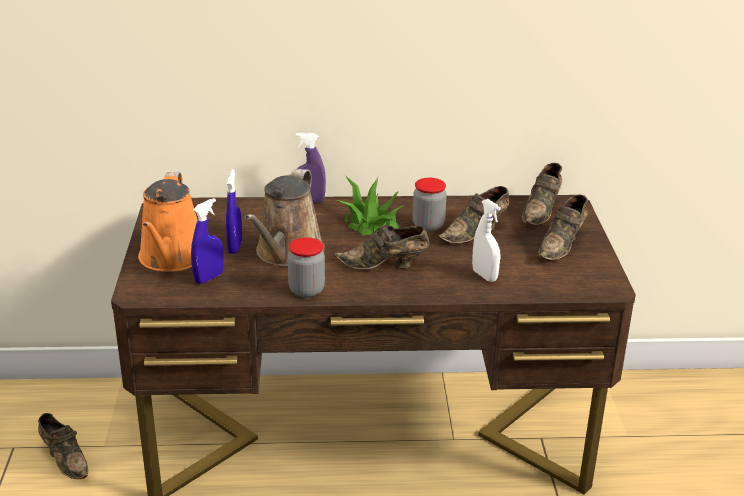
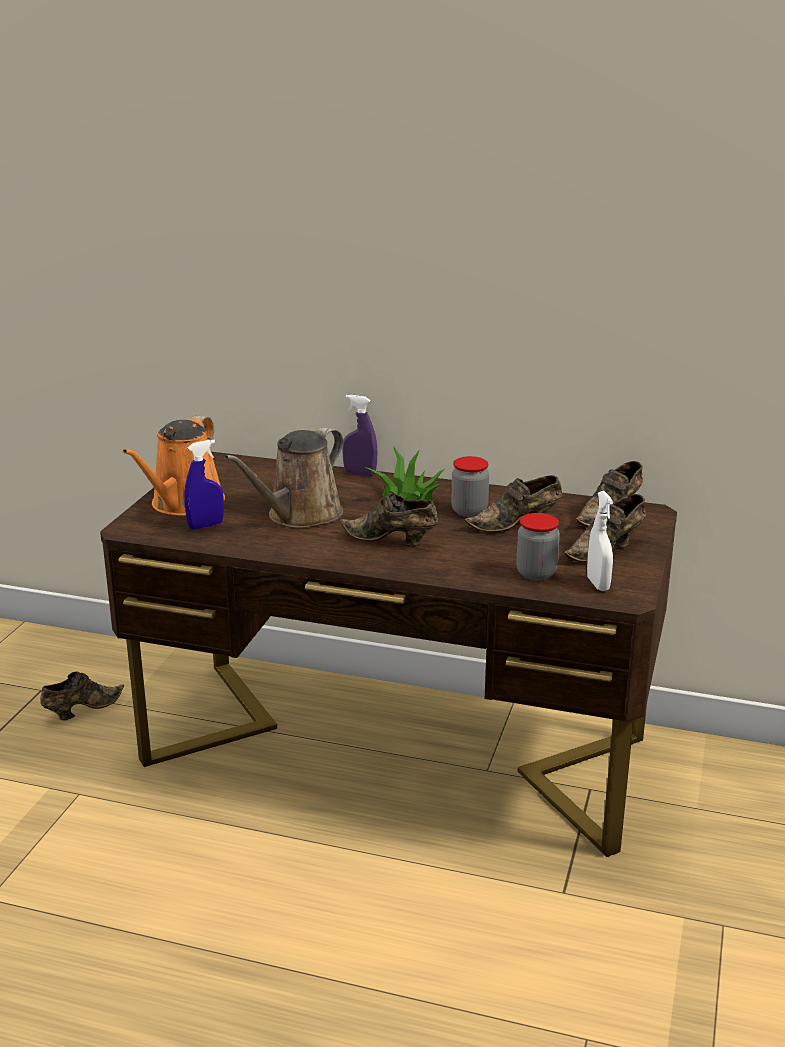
camera: 20 degrees right, 5 degrees down
(65, 459) = (81, 710): brown shoe -> brown shoe turned 105 degrees counterclockwise
(235, 247) = (252, 503): blue spray bottle -> none
(306, 290) = (293, 550): jar -> jar (536, 573)
(484, 276) = (493, 565): white spray bottle -> white spray bottle (598, 584)

